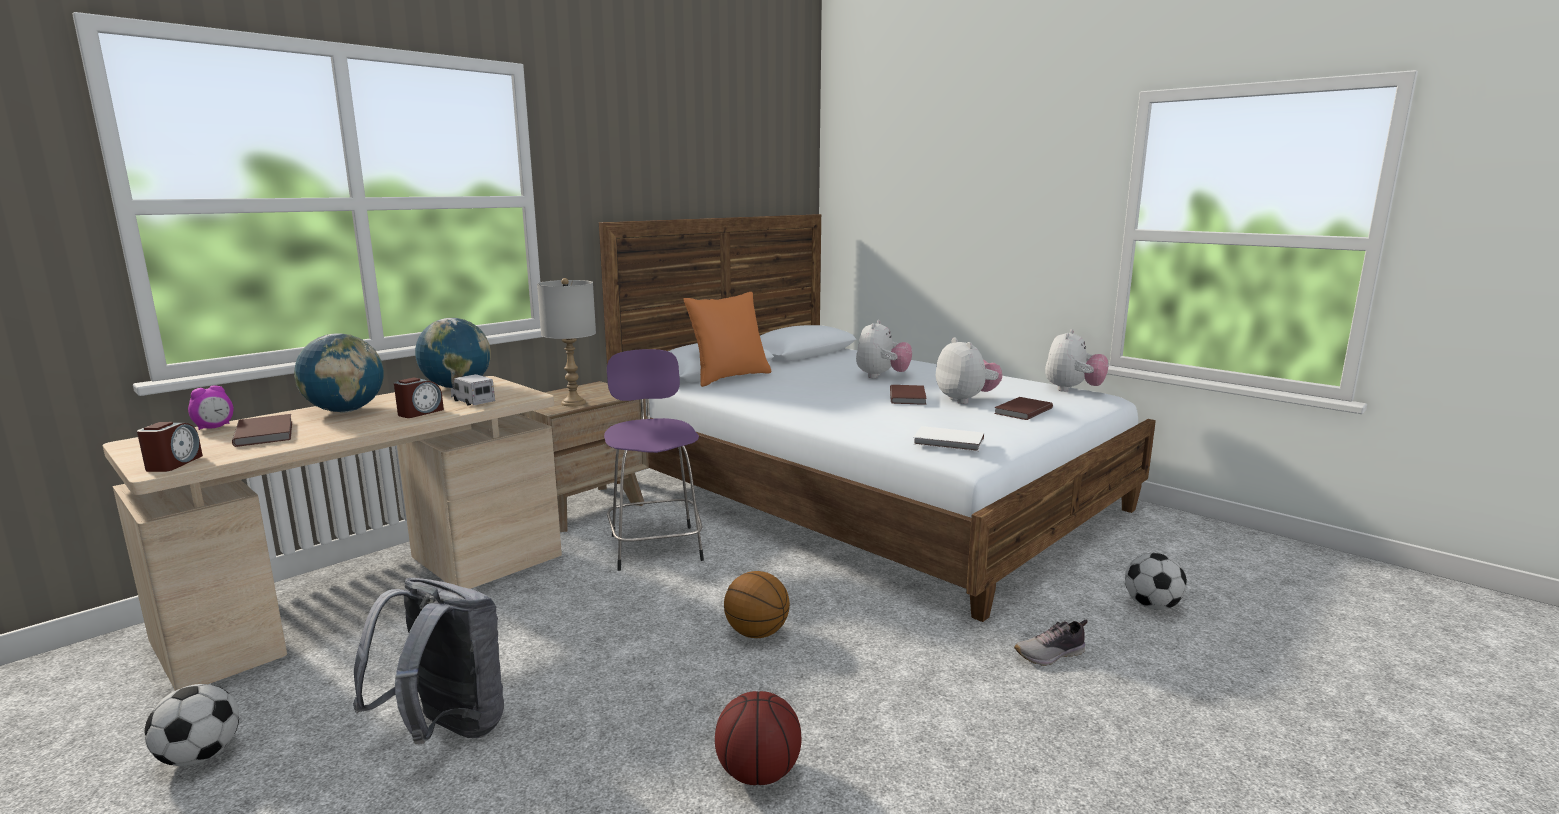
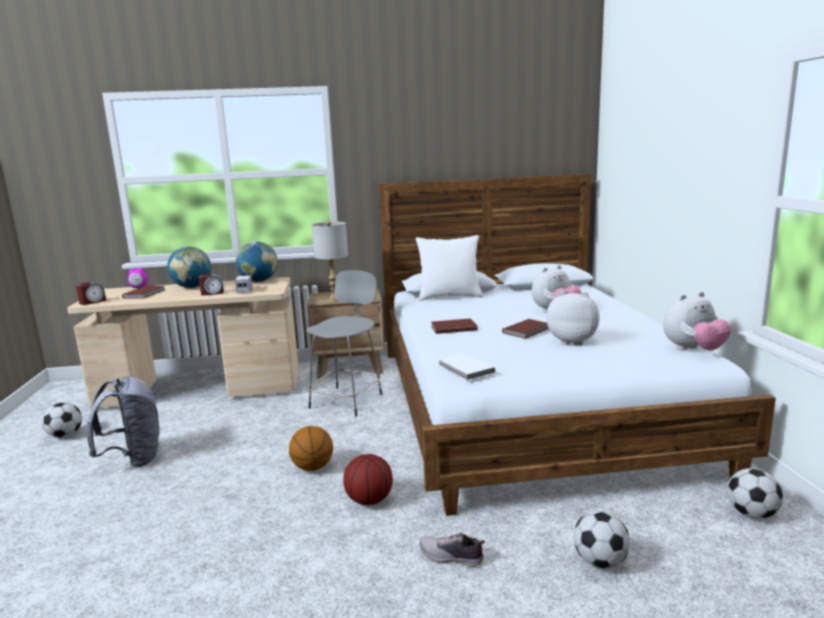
camera: 40 degrees right, 0 degrees up
(655, 546) = (347, 400): purple stool -> grey stool
(729, 377) = (449, 297): orange pillow -> white pillow
(757, 773) = (194, 538): basketball -> basketball (369, 500)
(966, 400) = (572, 341): plush toy -> plush toy turned 90 degrees counterclockwise
(1021, 411) = (591, 358): brown book -> brown book (453, 328)
(1173, 531) = (751, 514): none -> football

